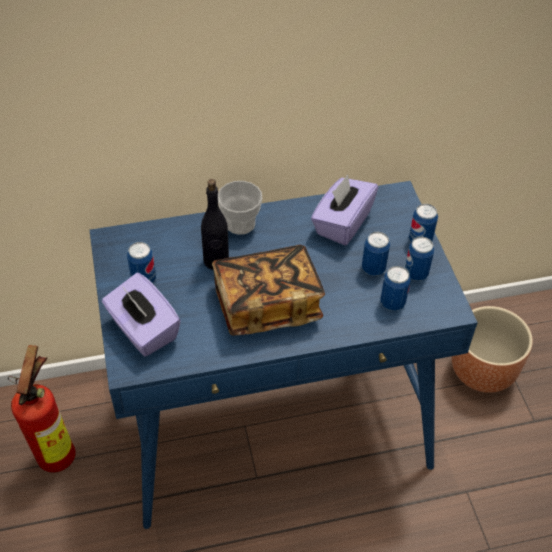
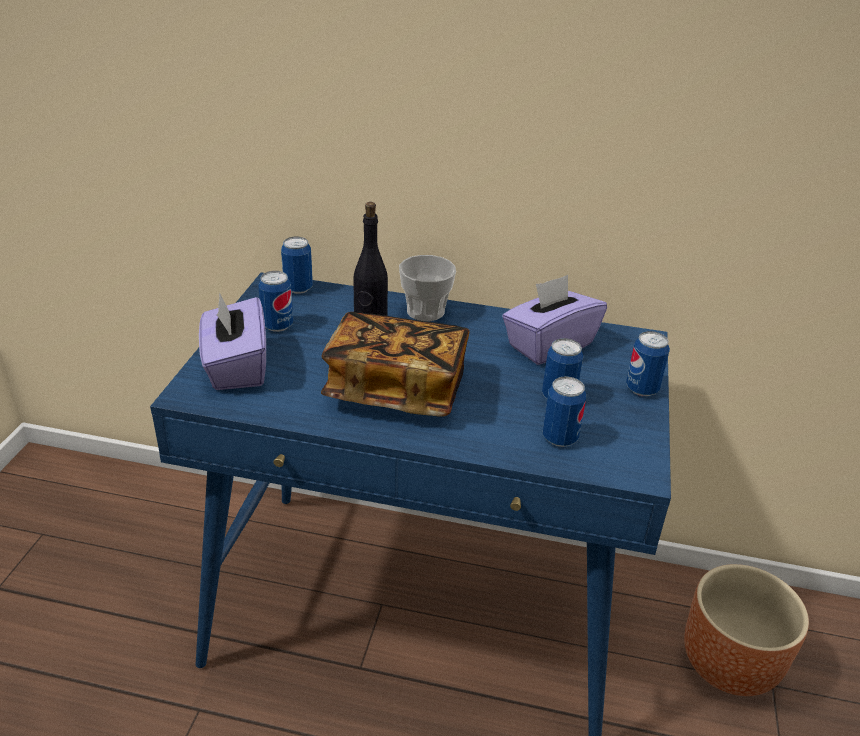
camera: 25 degrees right, 15 degrees down
(59, 451) = (167, 548): fire extinguisher -> none
(416, 273) = (613, 419): can -> can (298, 288)

